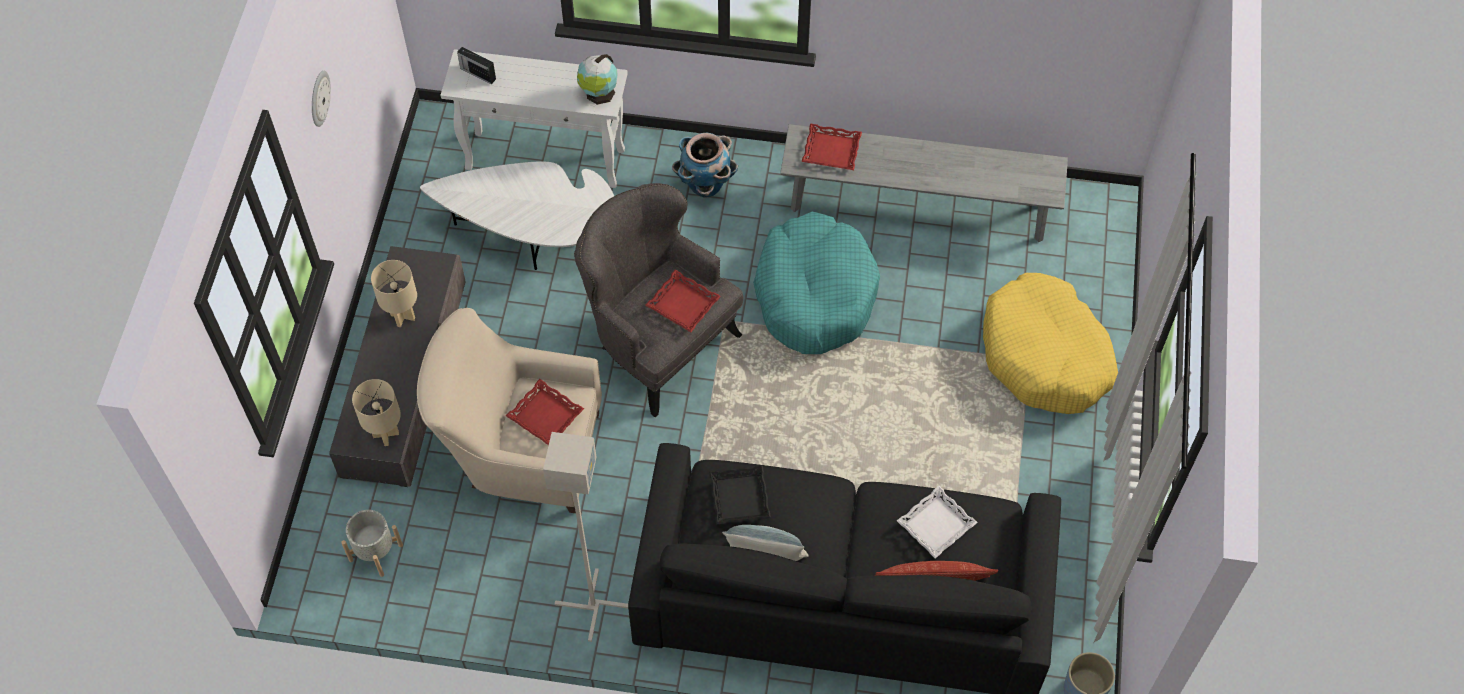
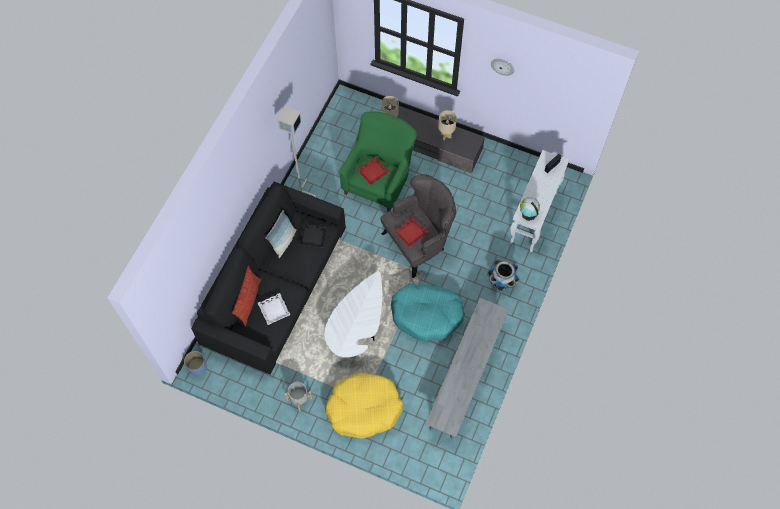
camera: 105 degrees right, 5 degrees up
(376, 552) = (350, 122): grey planter -> grey planter (299, 399)
(520, 452) = (379, 179): beige armchair -> green armchair
(534, 235) = (490, 205): white coffee table -> white coffee table (357, 328)
(831, 150) = (487, 324): red tray -> none

